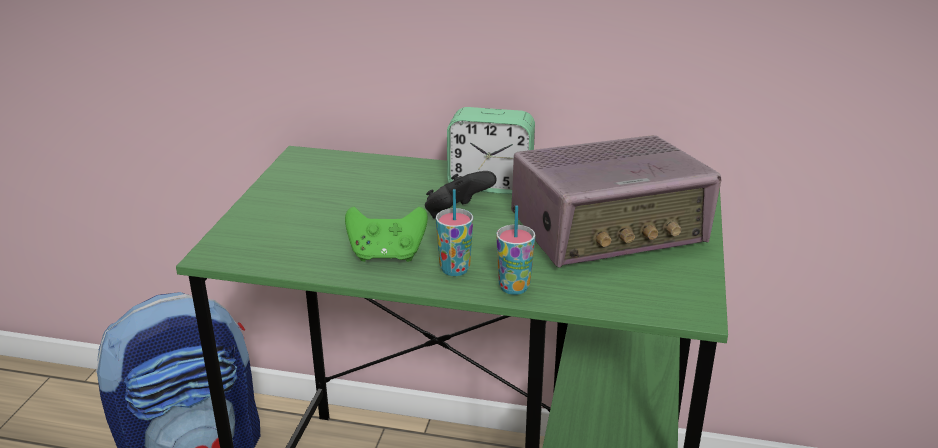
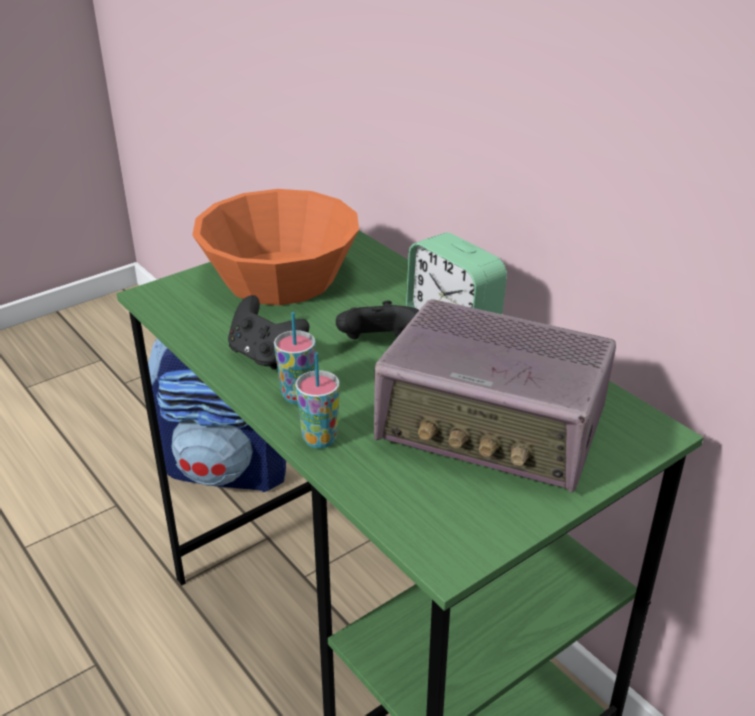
camera: 40 degrees right, 5 degrees up
(309, 201) = (279, 277): none -> orange bowl
(387, 255) = (265, 355): green game controller -> black game controller

